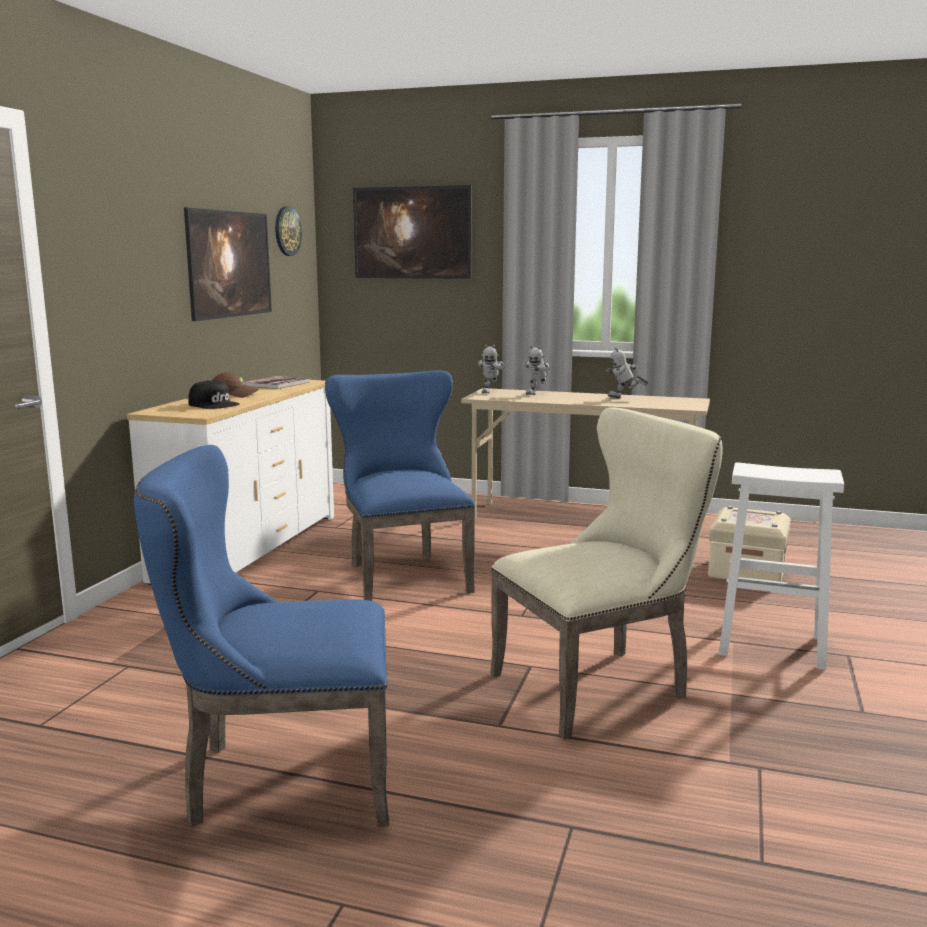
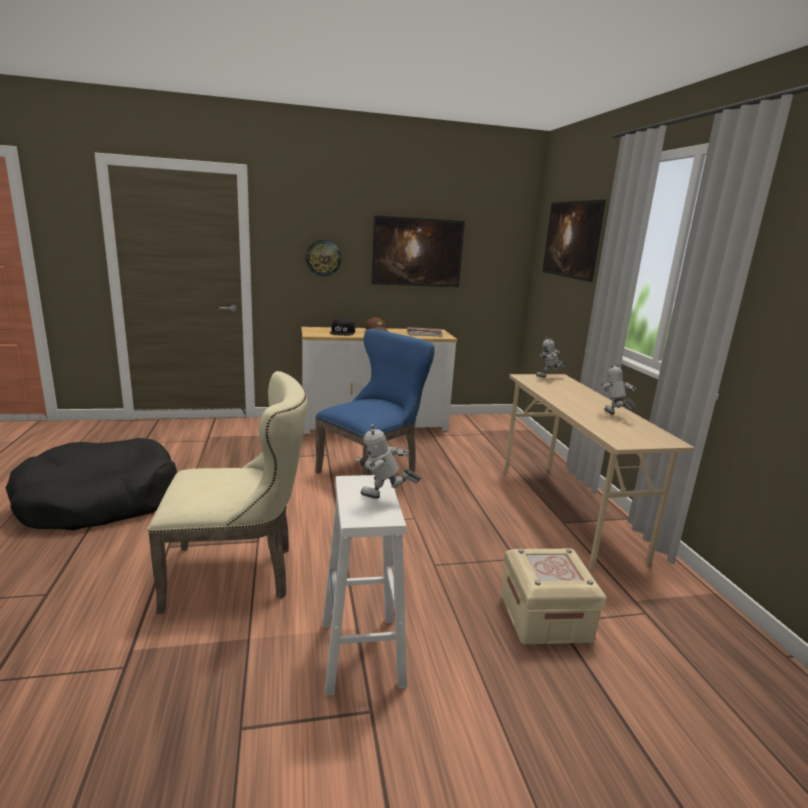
camera: 60 degrees right, 5 degrees up
(279, 779) = (99, 500): blue chair -> black dog bed
(287, 231) = (493, 233): wall clock -> wall clock (323, 258)
(537, 394) = (571, 389): toy robot -> toy robot (384, 500)
(601, 685) = (239, 573): beige chair -> beige chair turned 45 degrees counterclockwise

